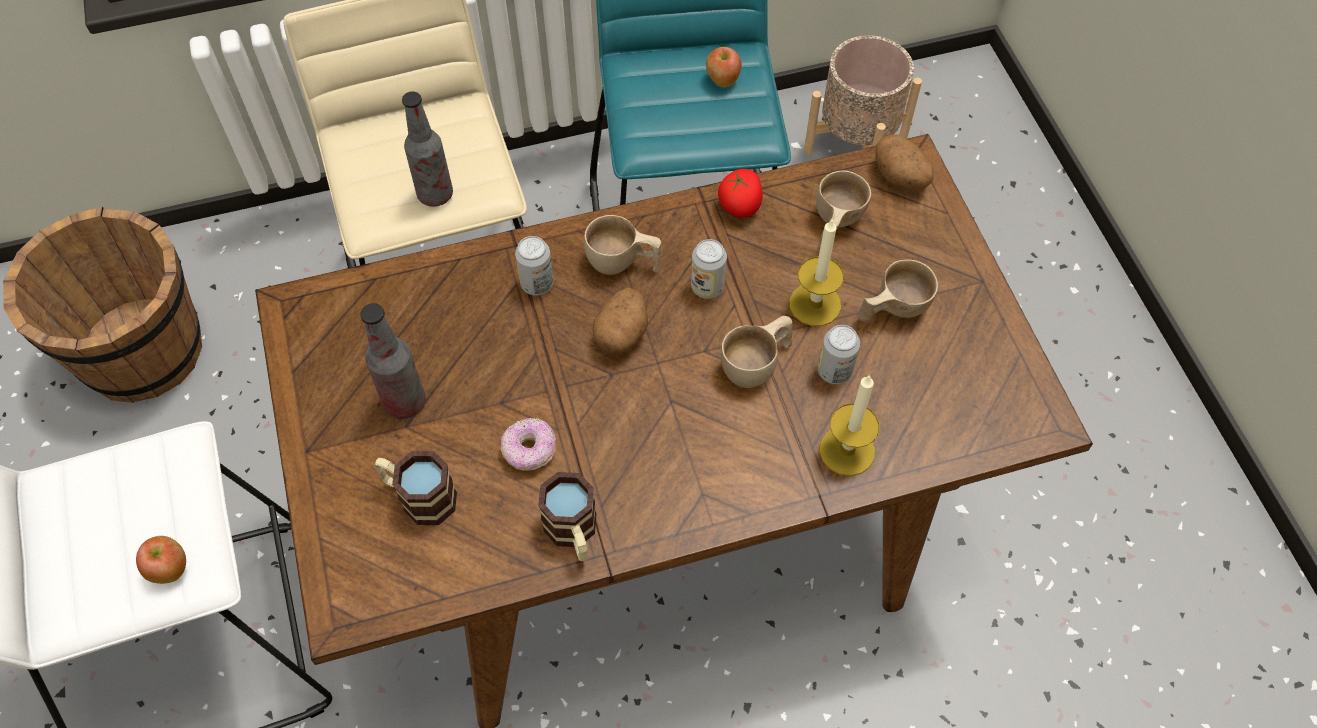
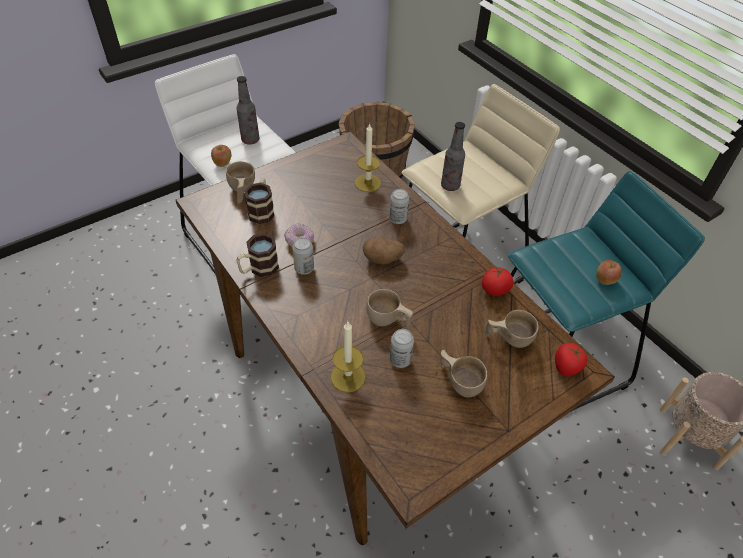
camera: 70 degrees right, 10 degrees down
(404, 402) = (310, 192): bottle -> bottle (250, 140)
(623, 264) = (427, 248): beige cup -> beige cup (241, 191)
(707, 287) = (430, 287): can -> can (304, 268)
(815, 304) = (443, 340): candle -> candle (367, 183)
(901, 177) = (566, 367): potato -> tomato

